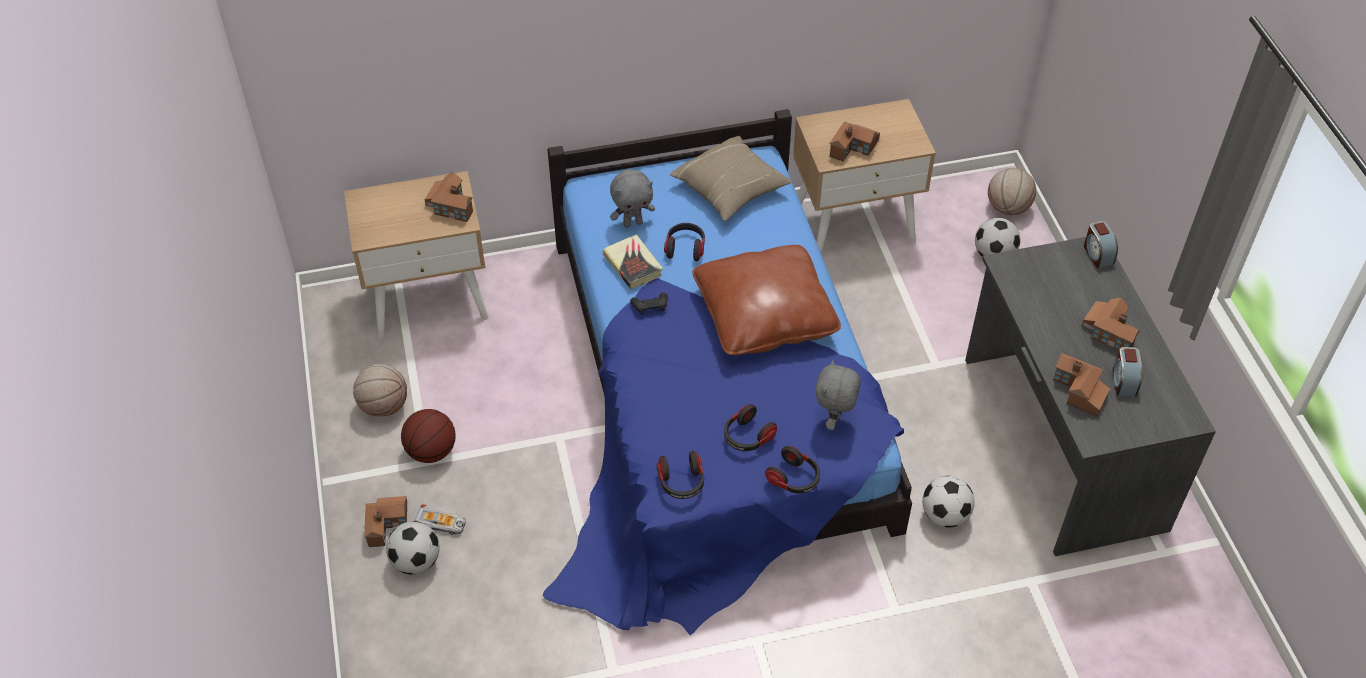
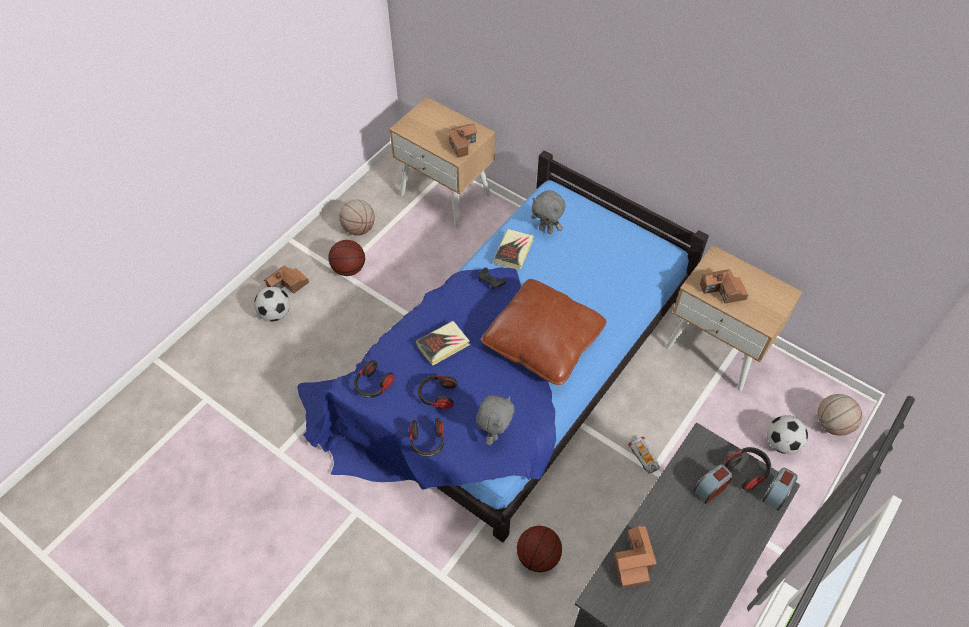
camera: 50 degrees right, 5 degrees up
(441, 523) = (307, 306): toy car -> toy car (644, 457)
(685, 248) = (554, 266): headphones -> headphones (747, 470)
(691, 394) = (443, 345): none -> book
(730, 189) = (624, 256): beige pillow -> none
(834, 420) = (494, 433): grey plush toy -> grey plush toy turned 135 degrees clockwise
(944, 515) = (538, 556): football -> basketball
(1109, 331) = (709, 547): toy house -> none
(1124, 381) = (672, 586): alarm clock -> alarm clock (710, 488)

